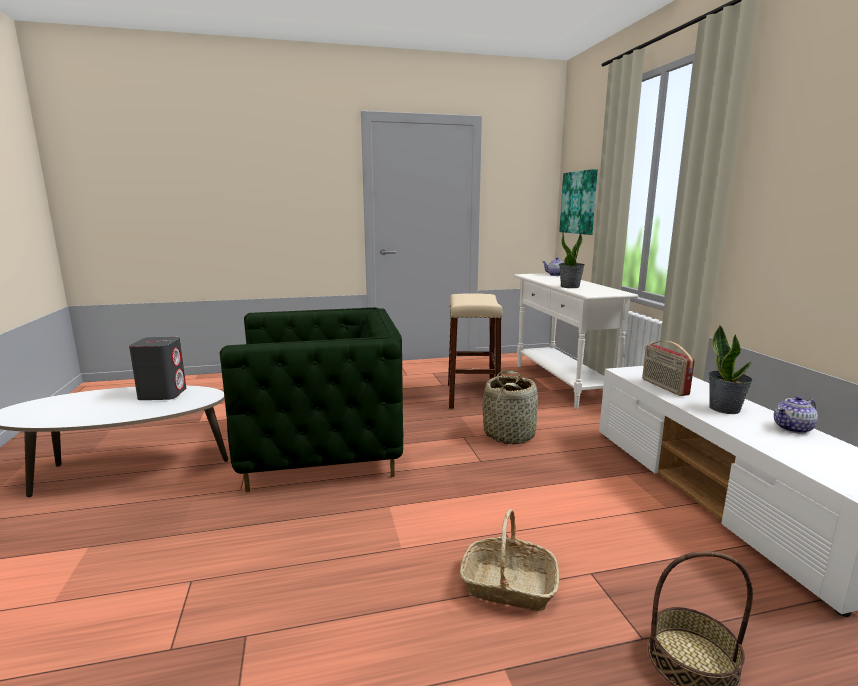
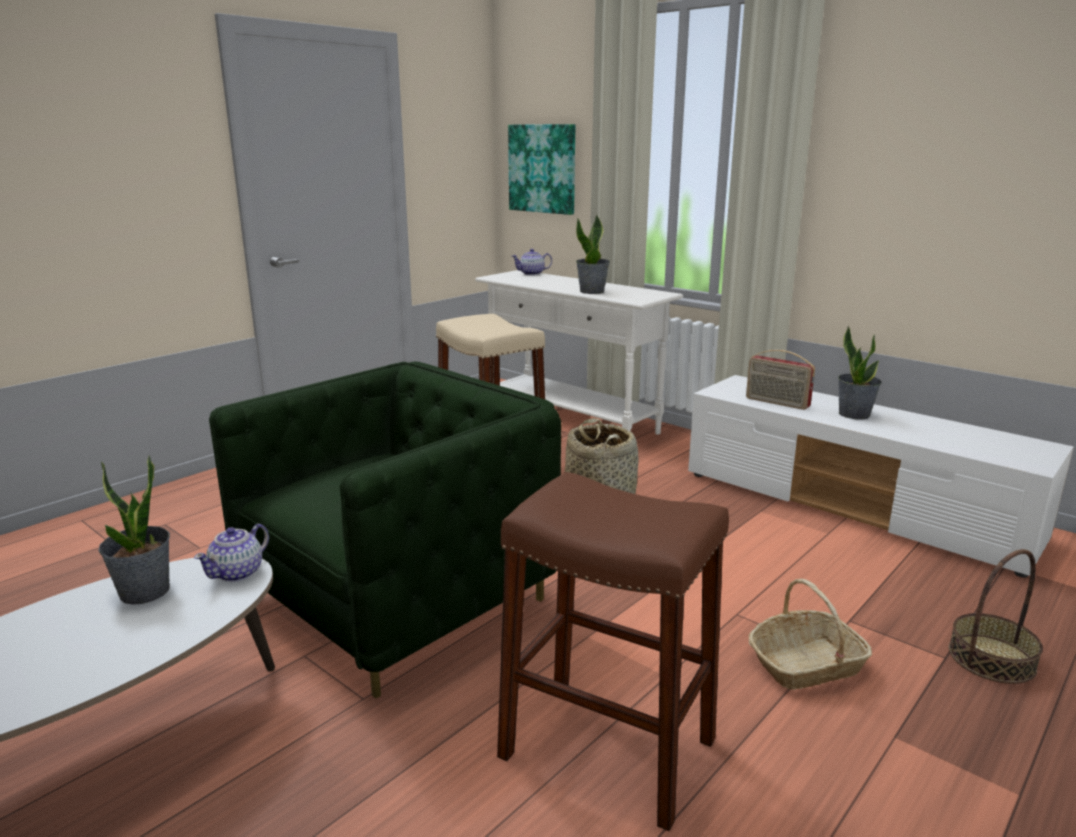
camera: 35 degrees left, 5 degrees up
(163, 394) = (144, 592): grey speaker -> potted plant
(309, 570) = (607, 748): none -> brown stool
(793, 428) = (923, 421): teapot -> teapot (238, 573)

